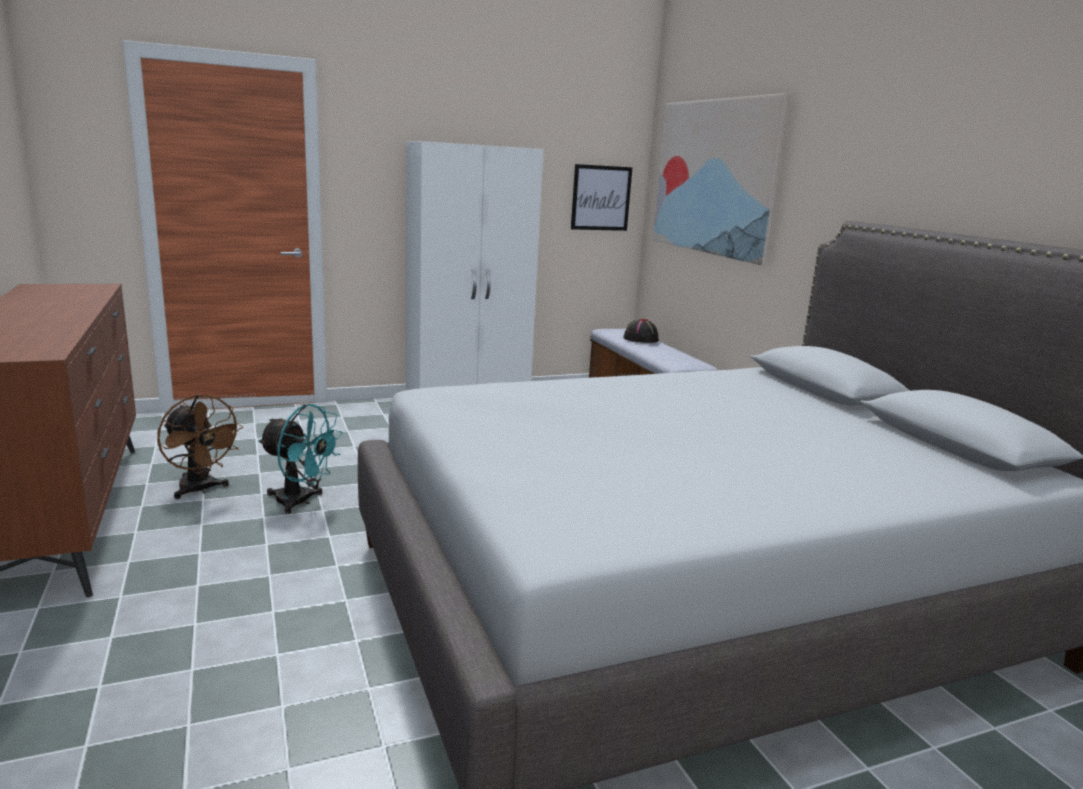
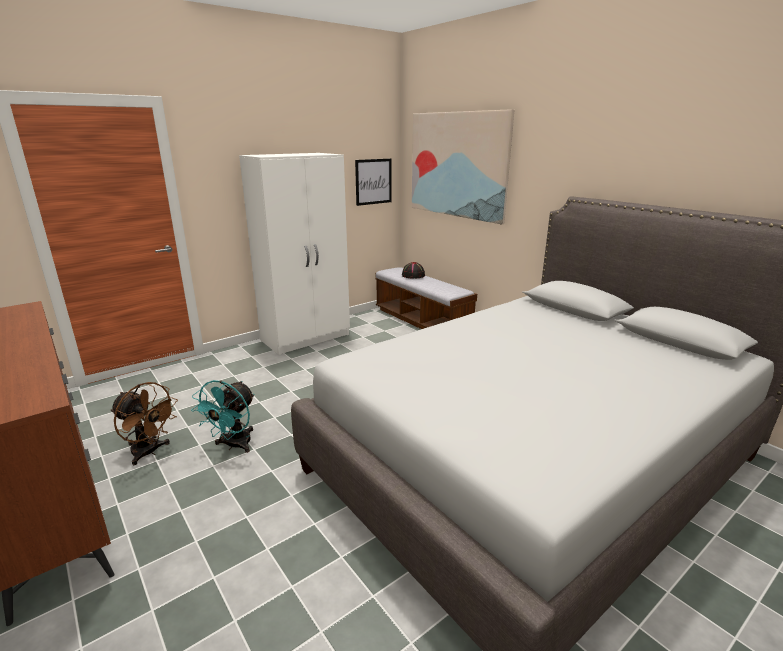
camera: 15 degrees left, 5 degrees up
(301, 502) = (234, 445): turquoise fan -> turquoise fan turned 105 degrees clockwise

